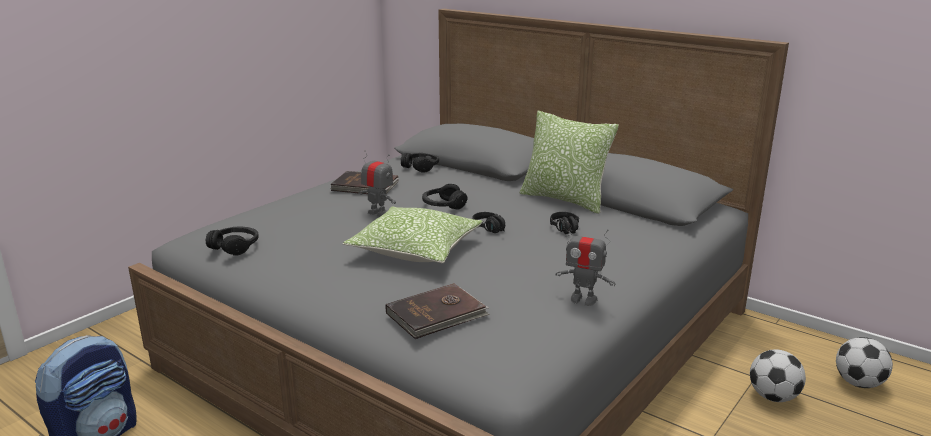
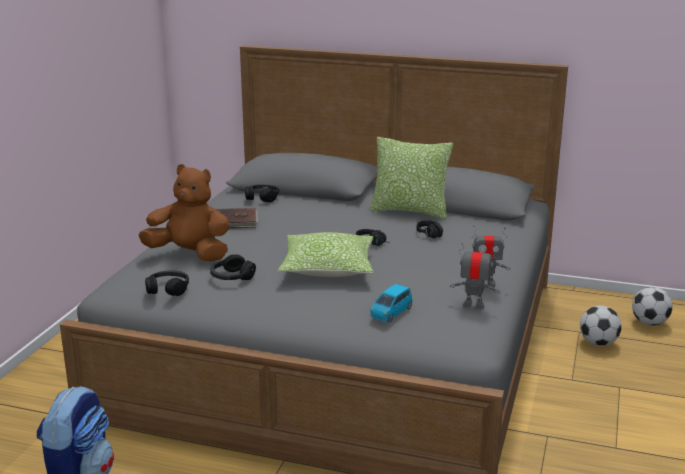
camera: 20 degrees left, 0 degrees up
(293, 214) = (190, 254): none -> brown plush toy
(378, 213) = (266, 243): toy robot -> toy robot (473, 305)
(437, 315) = (391, 312): brown book -> blue toy car
(443, 205) = (315, 229): black headphones -> black headphones (231, 277)

